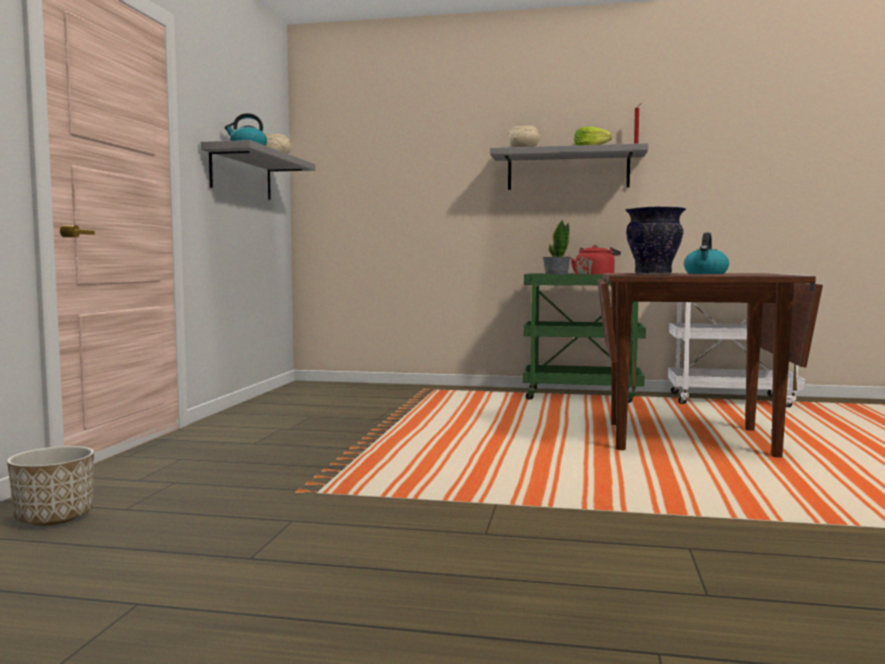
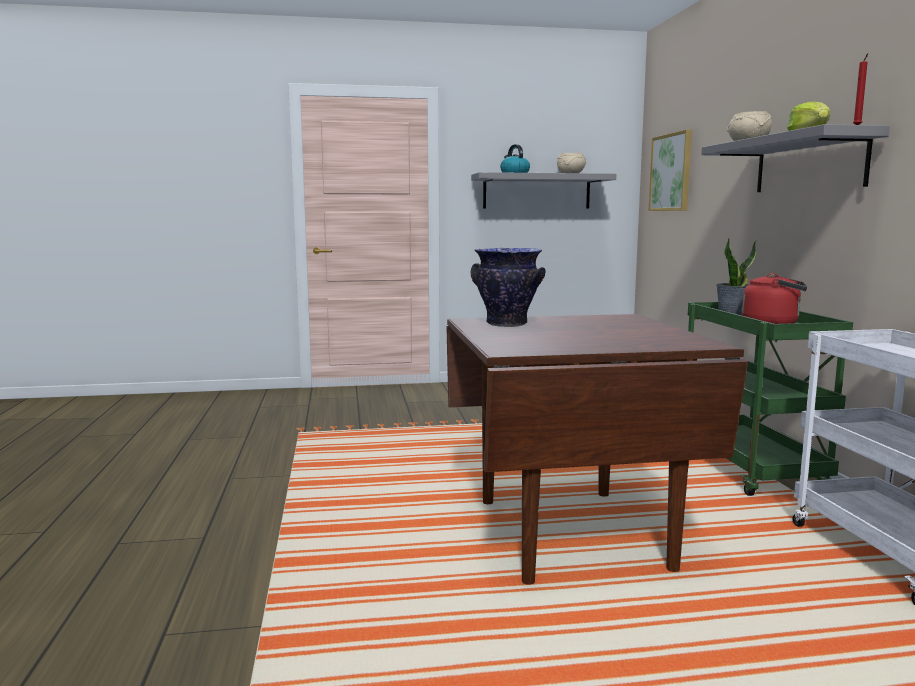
camera: 70 degrees right, 5 degrees up
(55, 518) = (242, 400): planter -> none
(361, 169) = (671, 172): none -> picture
(706, 273) = (594, 333): kettle -> none

